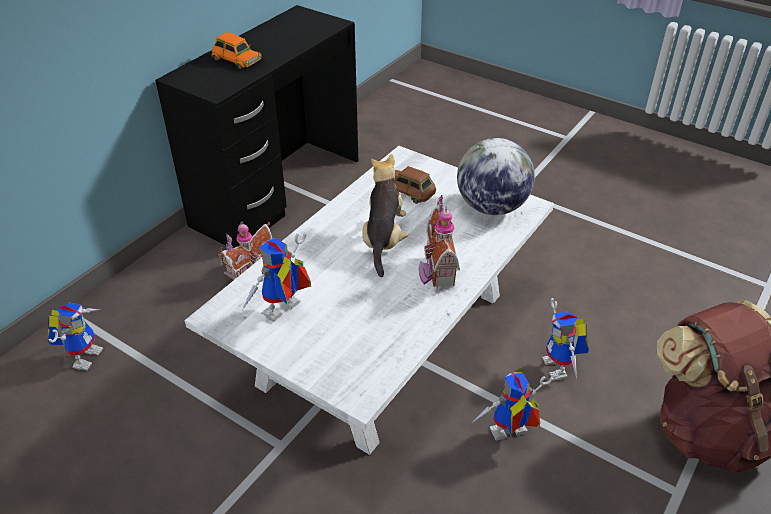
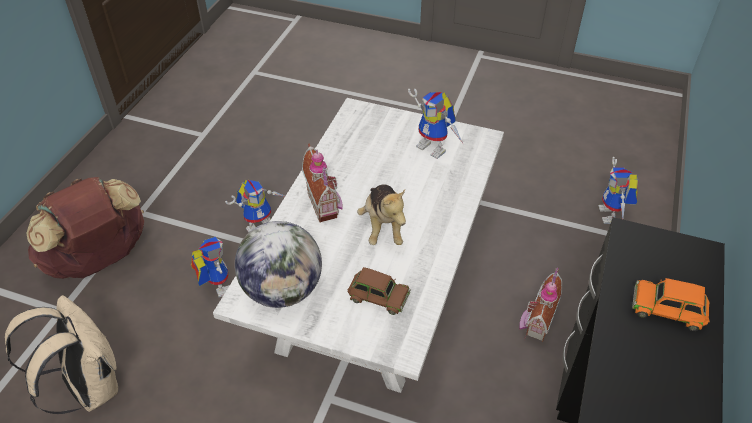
camera: 165 degrees right, 5 degrees up
(283, 313) = (435, 148): toy robot -> toy robot turned 105 degrees clockwise
(669, 301) = (88, 387): none -> beige backpack

